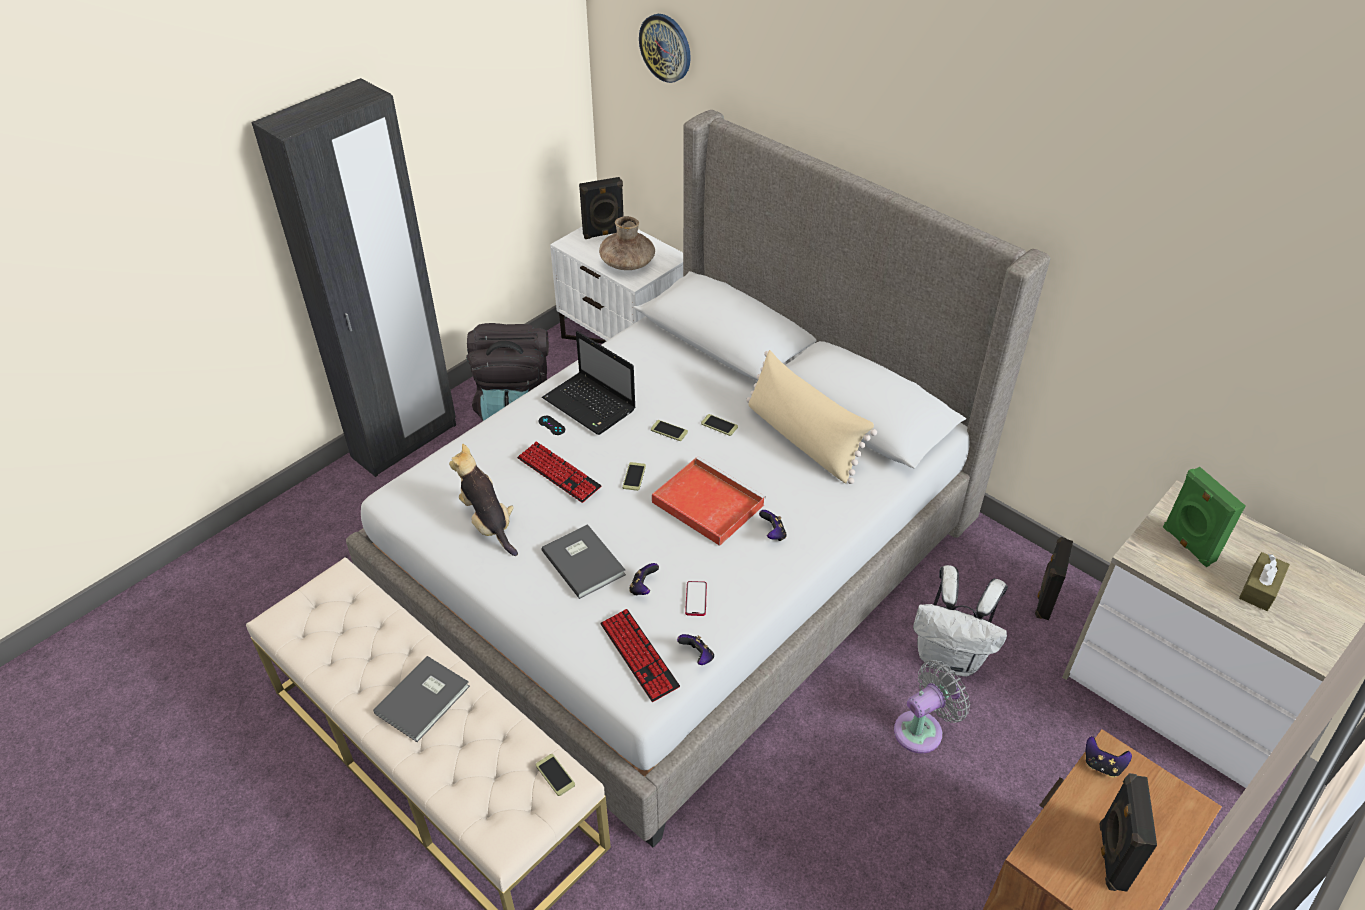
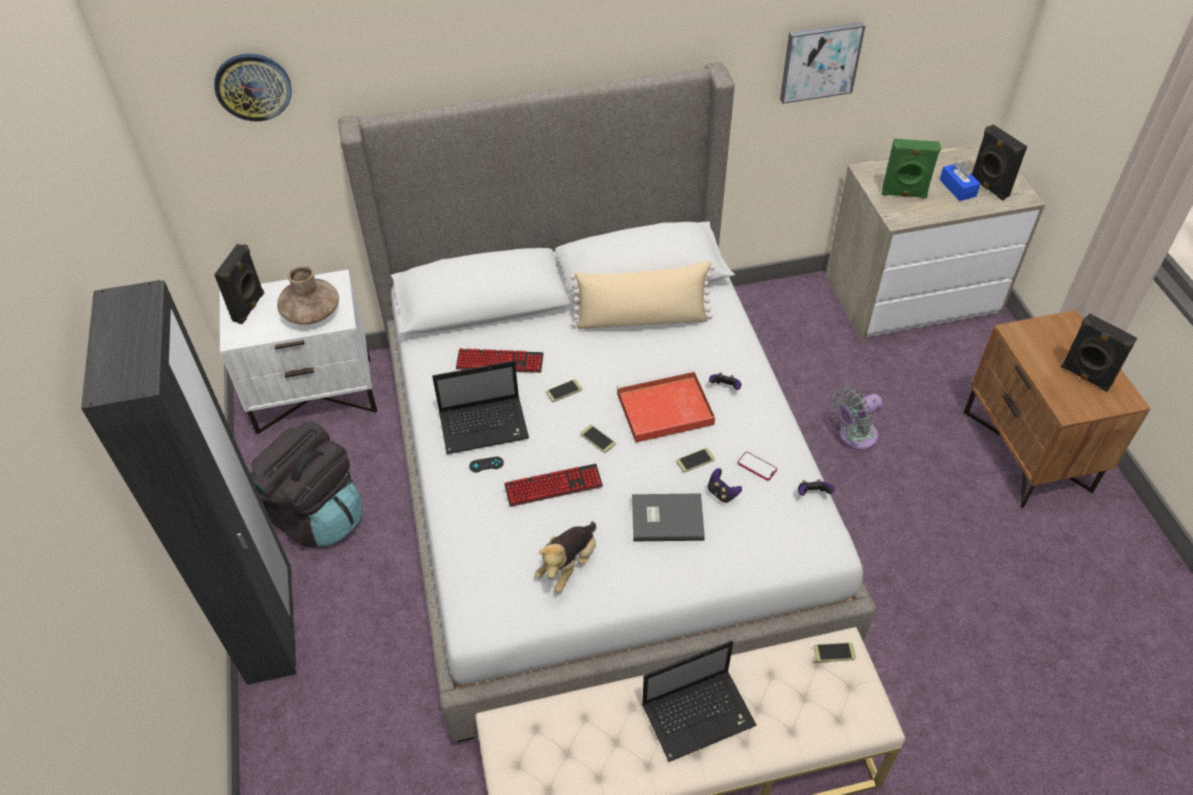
camera: 55 degrees left, 5 degrees up
(425, 700) = (700, 714): grey book -> laptop
(488, 523) = (569, 564): plush toy -> plush toy turned 60 degrees counterclockwise
(639, 655) = (789, 529): keyboard -> keyboard (500, 362)
(719, 425) = (584, 358): phone -> phone (695, 460)
(922, 729) = (854, 436): grey fan -> grey fan turned 120 degrees counterclockwise
(950, 657) = (807, 385): white backpack -> none
(1044, 600) = (796, 310): black speaker -> black speaker (988, 188)
(1102, 765) = (1021, 341): game controller -> none
(1173, 327) = (820, 61): none -> picture
(1260, 588) = (957, 188): brown tissue box -> blue tissue box

